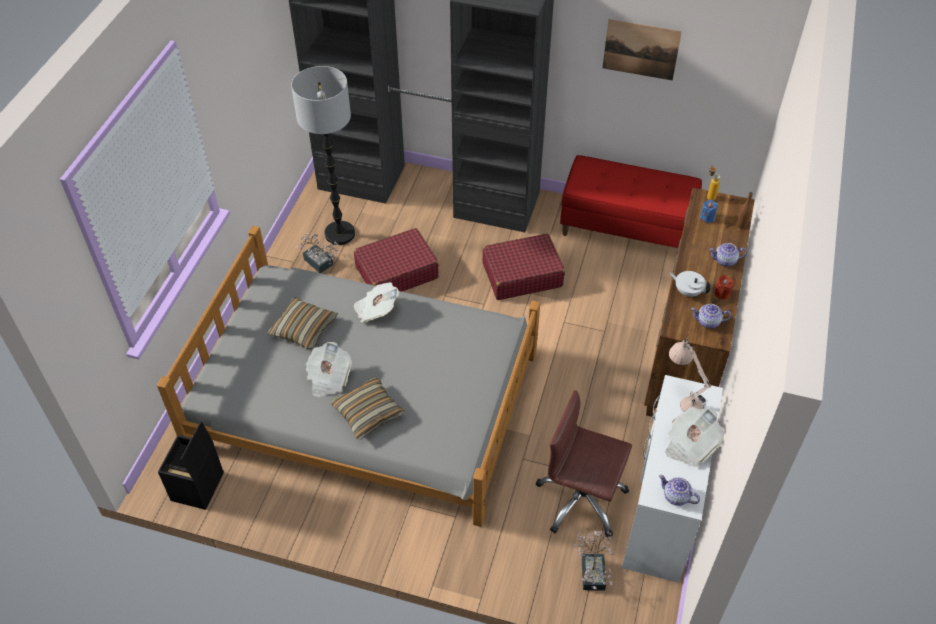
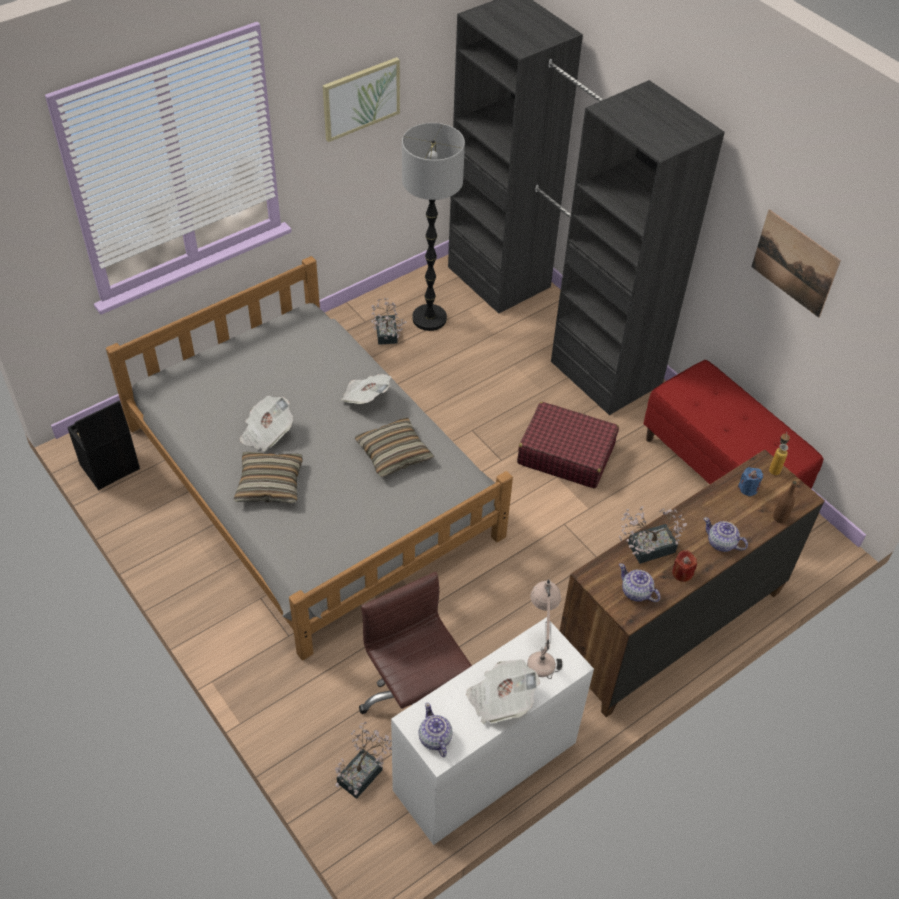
camera: 35 degrees right, 0 degrees up
(240, 75) = (361, 98): none -> picture
(303, 329) = (288, 377): pillow -> pillow (394, 453)
(396, 272) = (447, 382): red suitcase -> none
(687, 291) = (646, 549): white teapot -> potted plant

